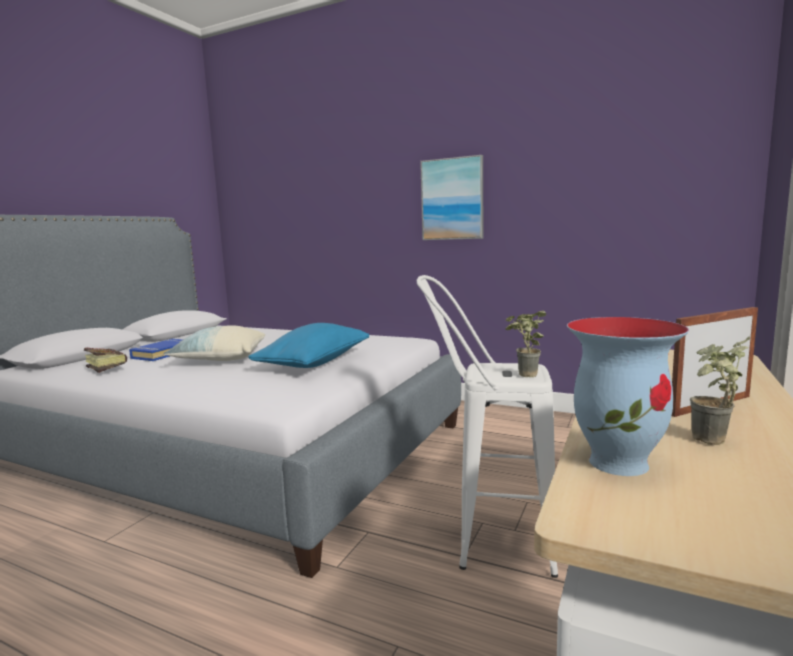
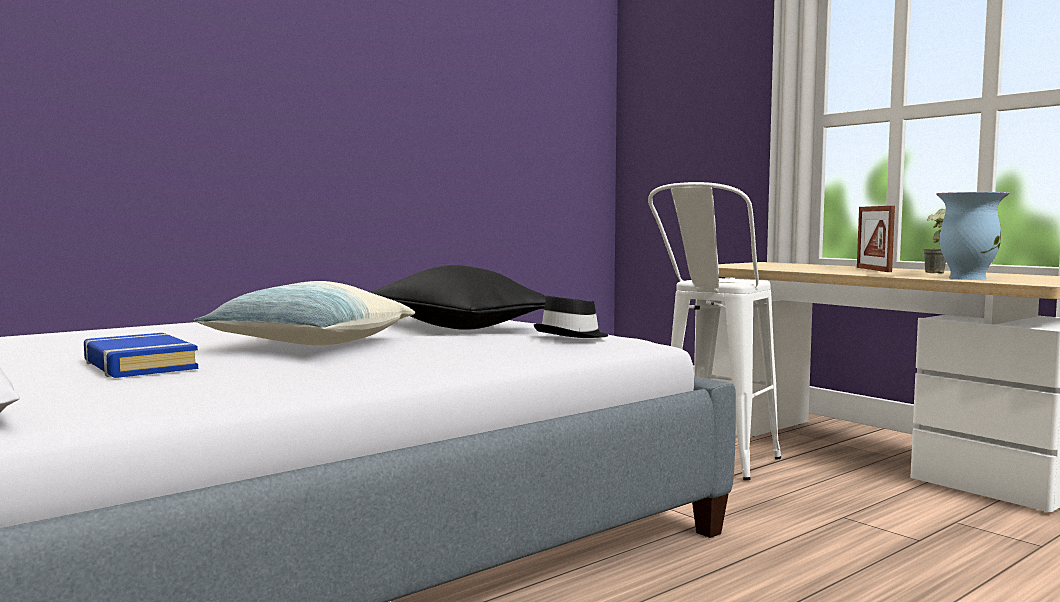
camera: 65 degrees left, 5 degrees down
(105, 370) = (186, 388): book -> none
(271, 388) = (572, 336): none -> black hat
(314, 363) = (455, 327): blue pillow -> black pillow
(452, 199) = (345, 111): picture -> none
(523, 376) = (743, 280): potted plant -> none

